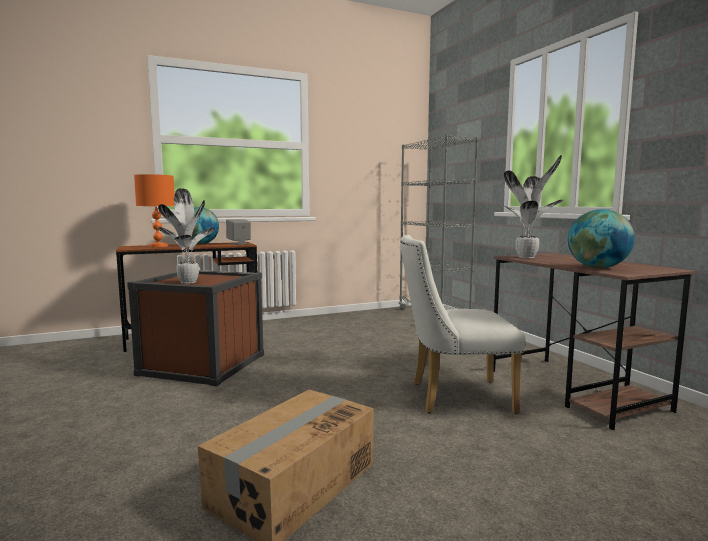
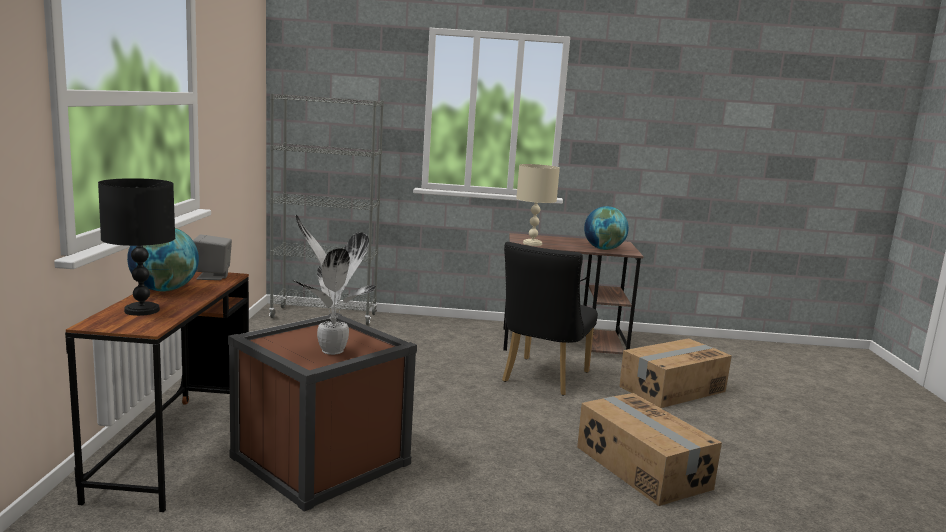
camera: 65 degrees left, 5 degrees up
(158, 246) = (141, 310): orange table lamp -> black table lamp
(453, 397) = (542, 379): white chair -> black chair
(528, 257) = (532, 243): potted plant -> beige table lamp
(575, 474) = (671, 389): none -> cardboard box

